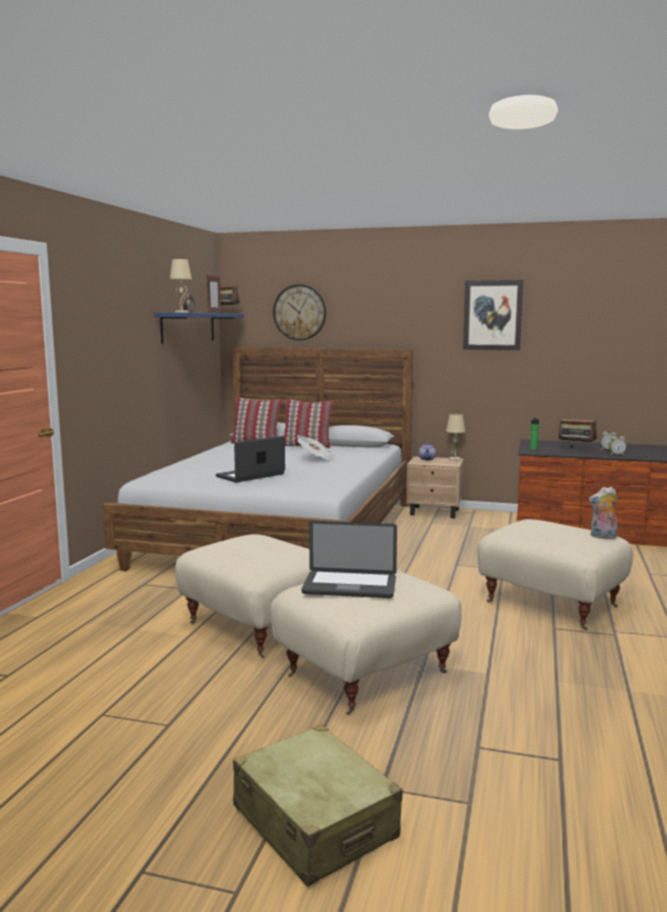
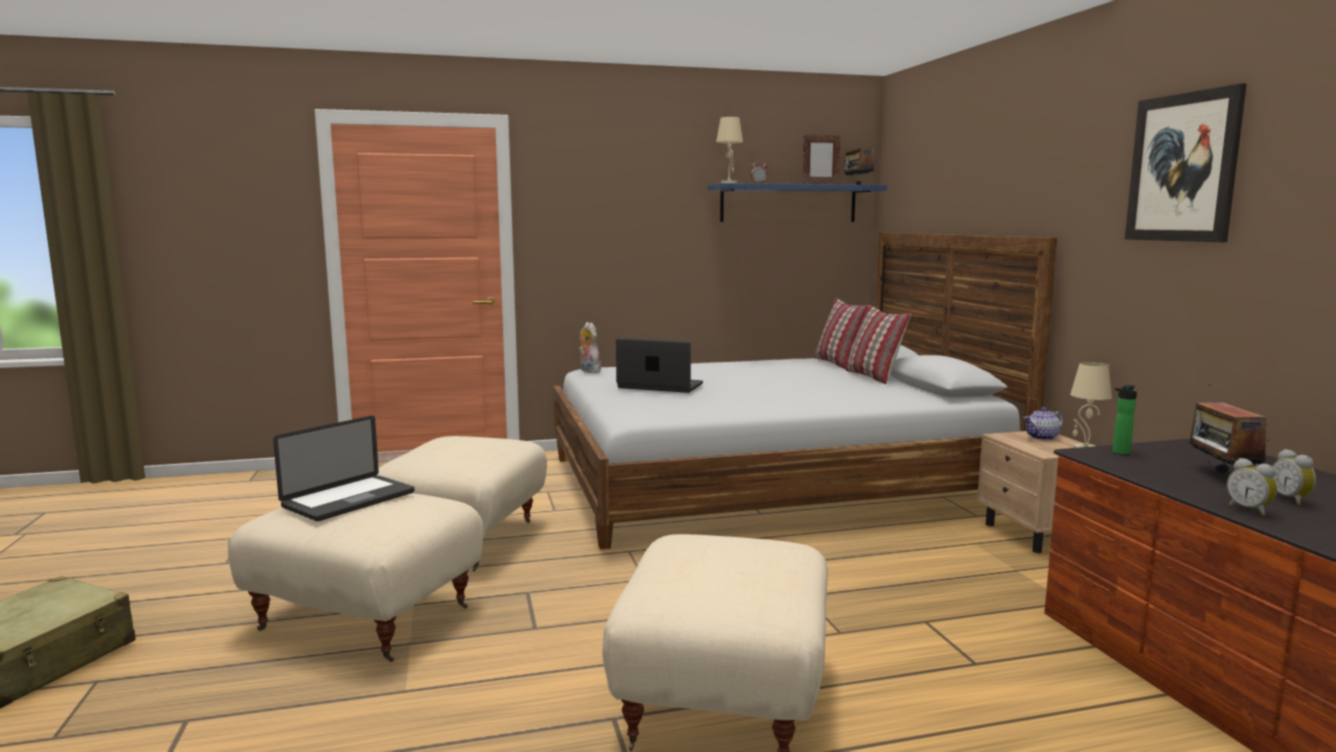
camera: 60 degrees right, 0 degrees up
(299, 312) = (942, 180): wall clock -> none
(316, 459) = (801, 390): newspaper -> none
(349, 586) = (349, 500): laptop -> laptop turned 120 degrees counterclockwise
(603, 537) = (757, 609): plush toy -> plush toy (588, 371)

